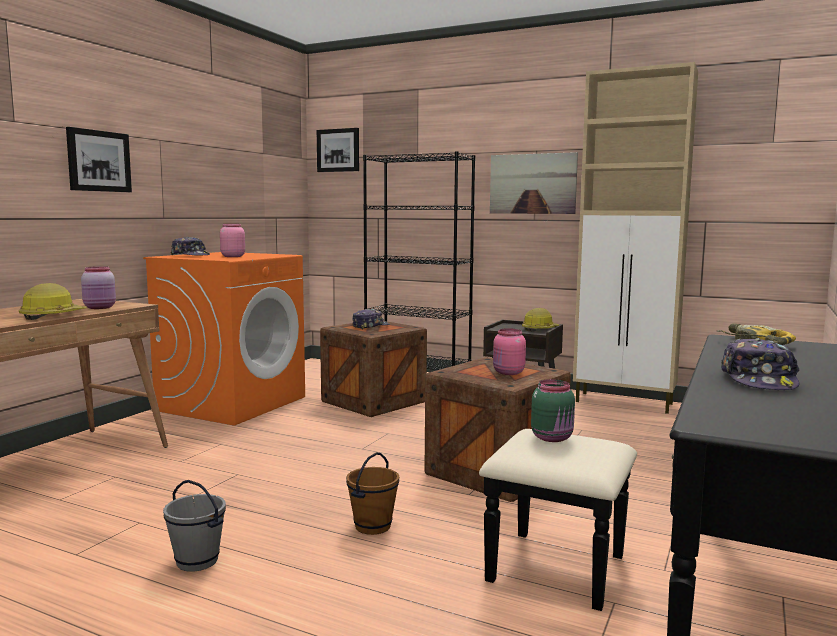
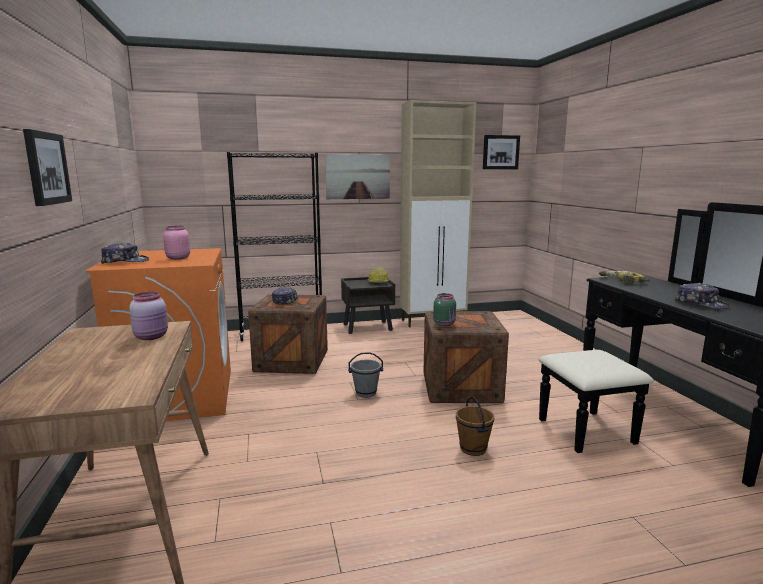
camera: 40 degrees left, 5 degrees up
(52, 316) = (150, 358): hard hat -> none
(196, 562) = (433, 526): grey bucket -> grey bucket (366, 393)
(338, 150) = (174, 143): picture -> picture (500, 152)
(508, 373) = (472, 320): pink jar -> none
(553, 438) = (580, 356): green jar -> green jar (444, 324)

